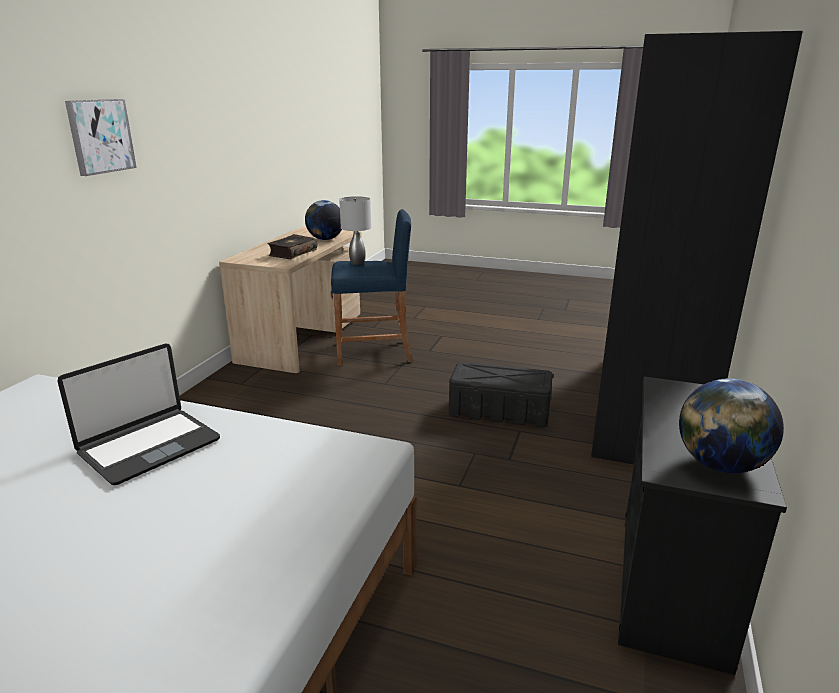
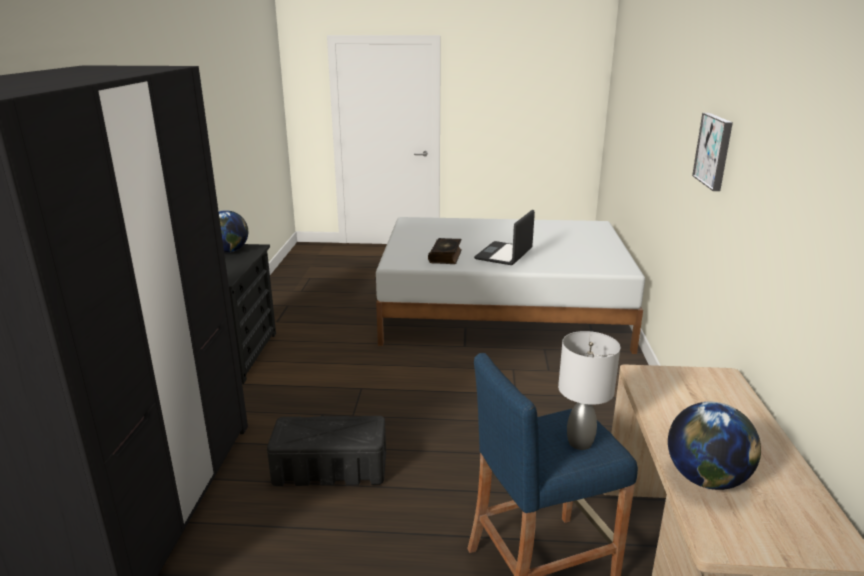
camera: 165 degrees right, 0 degrees up
(292, 253) = (677, 407): book -> book (446, 256)

